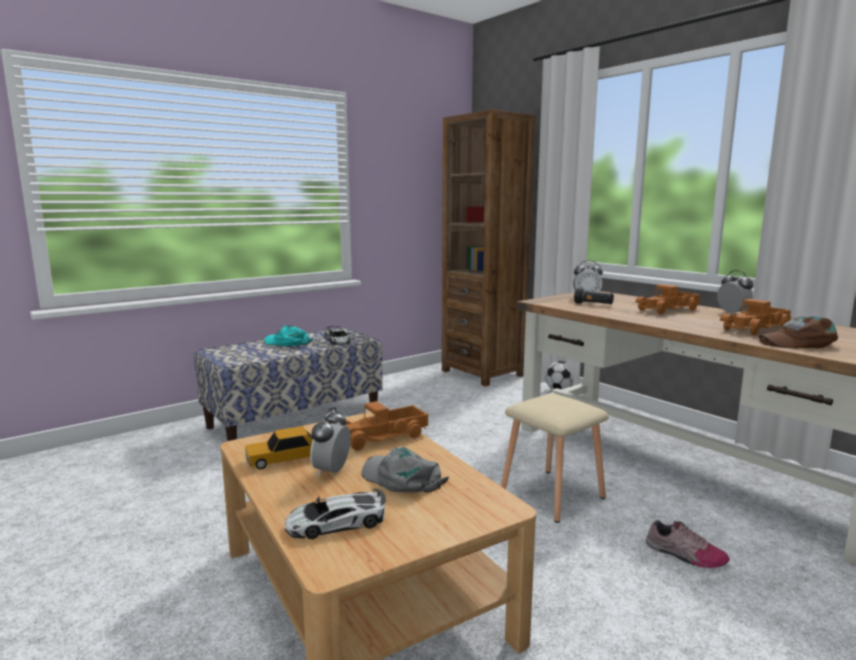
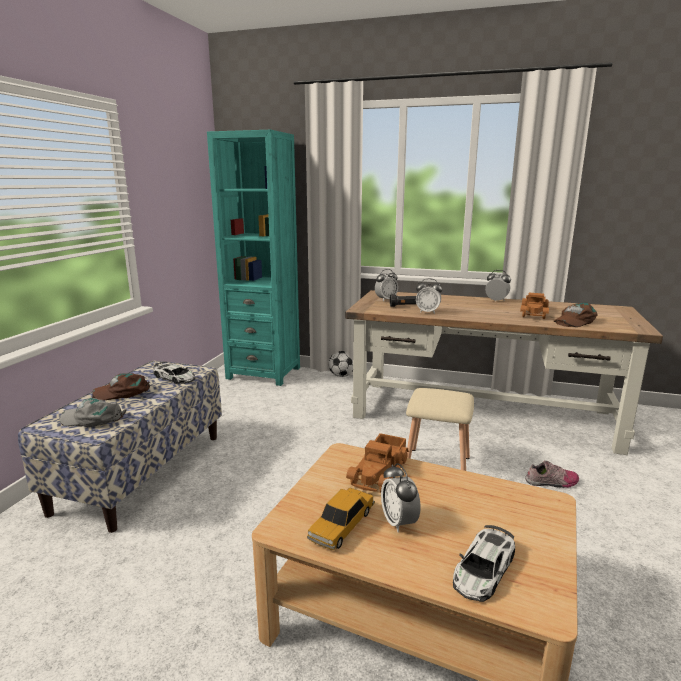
camera: 35 degrees left, 5 degrees up
(287, 342) = (122, 392): turquoise cap -> brown cap
(402, 478) = (457, 505): grey cap -> grey cap (92, 418)
(482, 373) = (264, 373): brown bookcase -> turquoise bookcase
(607, 311) = (427, 312): none -> alarm clock
(668, 310) = (458, 304): toy truck -> none

